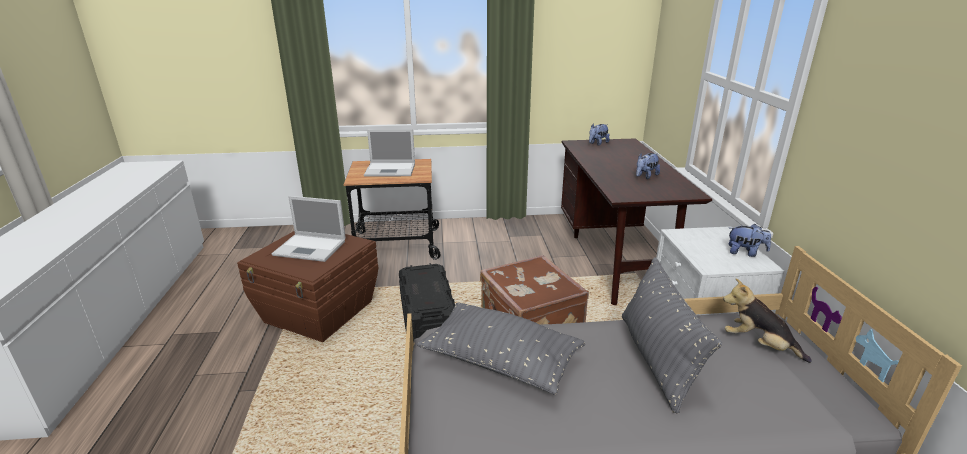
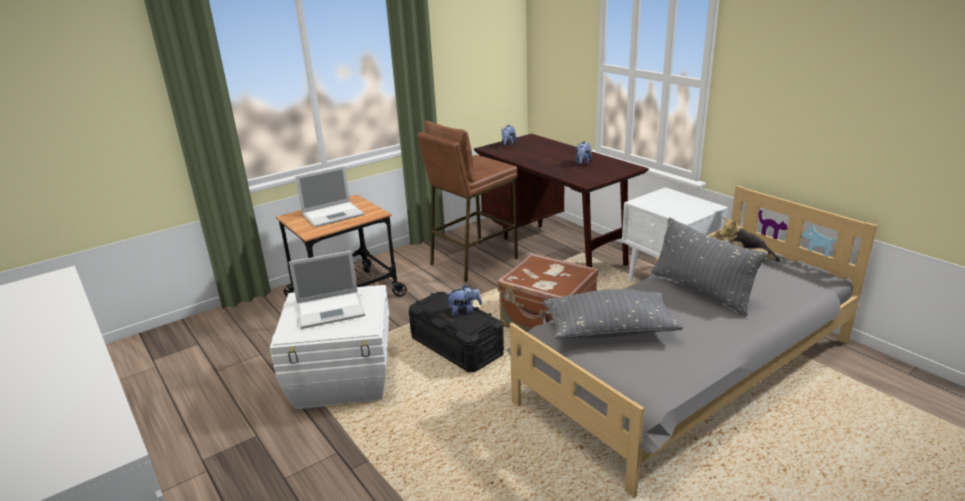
camera: 30 degrees left, 0 degrees up
(319, 312) = (344, 379): brown storage box -> white storage box
(525, 248) = (473, 261): none -> brown stool
(745, 253) = (694, 202): plush toy -> plush toy (464, 311)

